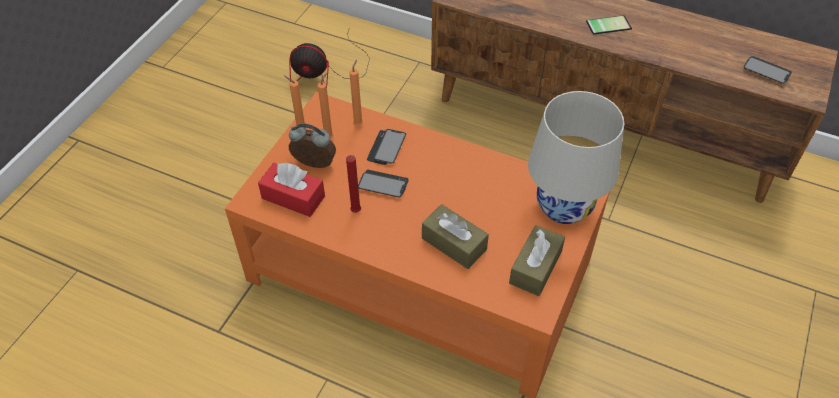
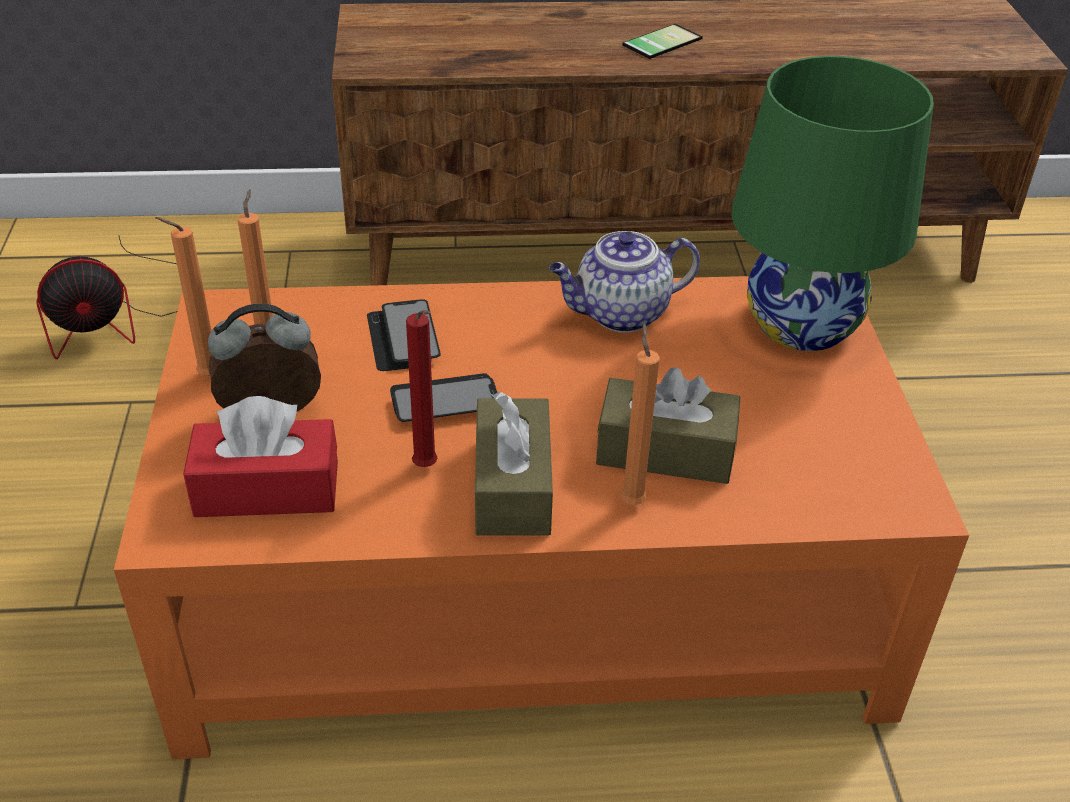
camera: 30 degrees left, 10 degrees down
(359, 125) = (316, 318): orange candle -> orange candle (632, 500)
(485, 170) = (620, 314): none -> teapot
(535, 267) = (842, 434): brown tissue box -> brown tissue box (512, 486)
(564, 207) = (802, 324): white table lamp -> green table lamp
(766, 71) = (941, 41): phone -> none

